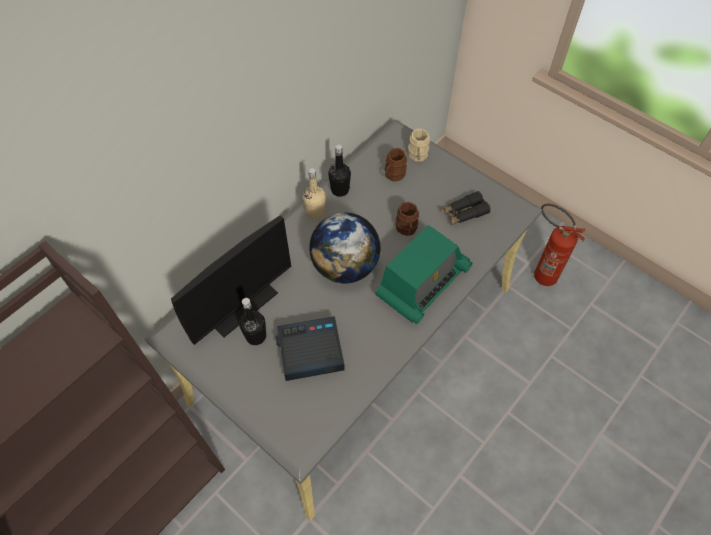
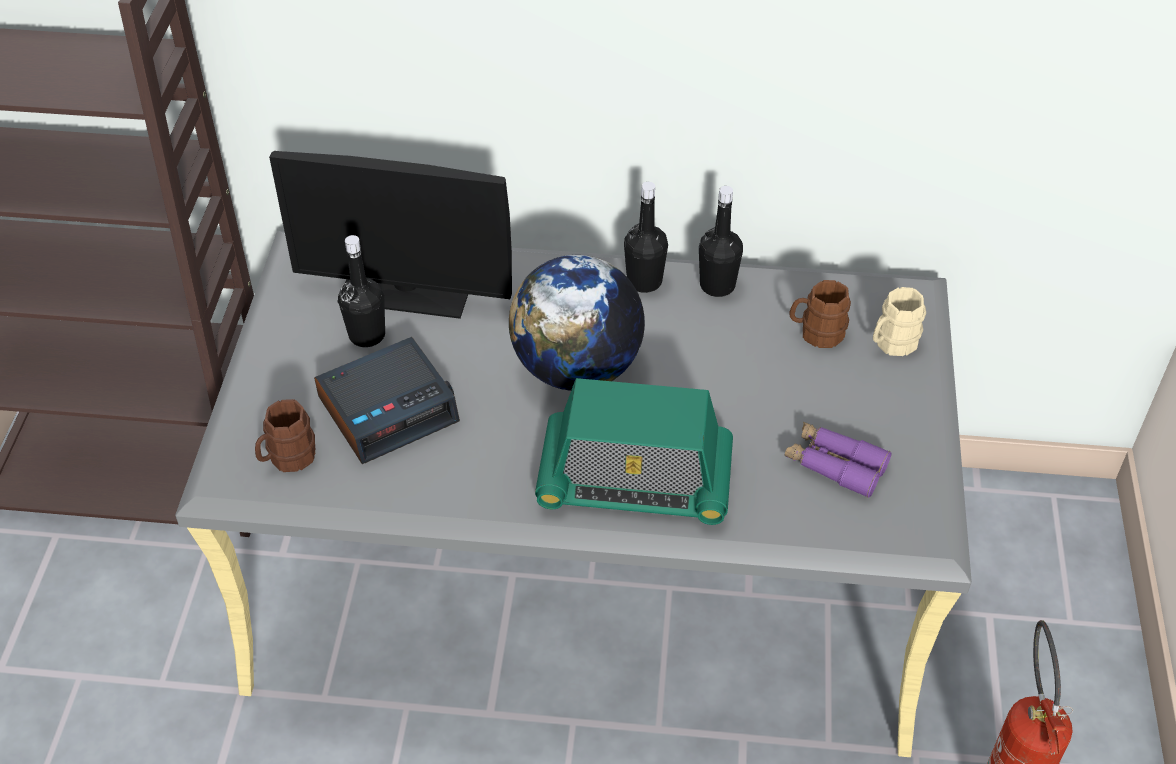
camera: 55 degrees right, 10 degrees down
(310, 352) = (389, 408): alarm clock -> alarm clock turned 105 degrees clockwise
(315, 213) = (644, 281): beige bottle -> black bottle
(407, 229) = (722, 406): brown mug -> brown mug (287, 458)
(464, 213) = (835, 465): black binoculars -> purple binoculars

